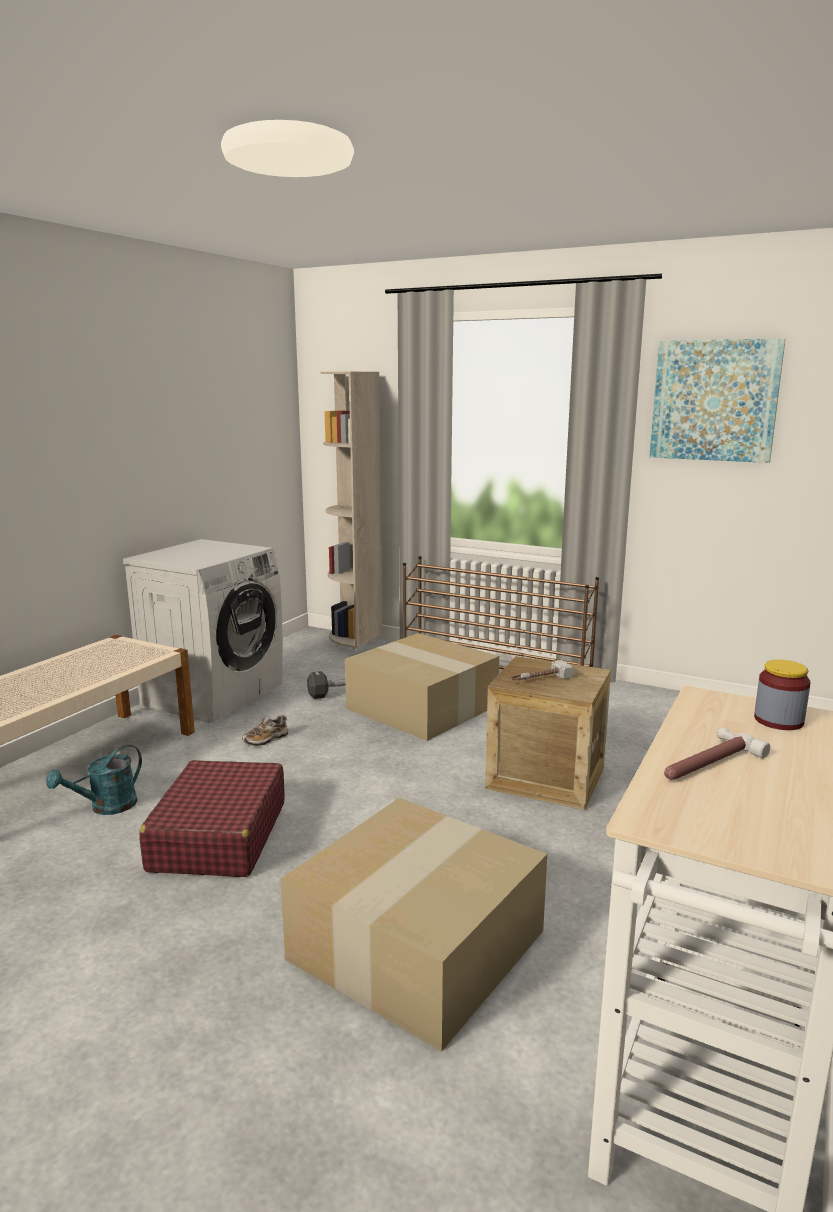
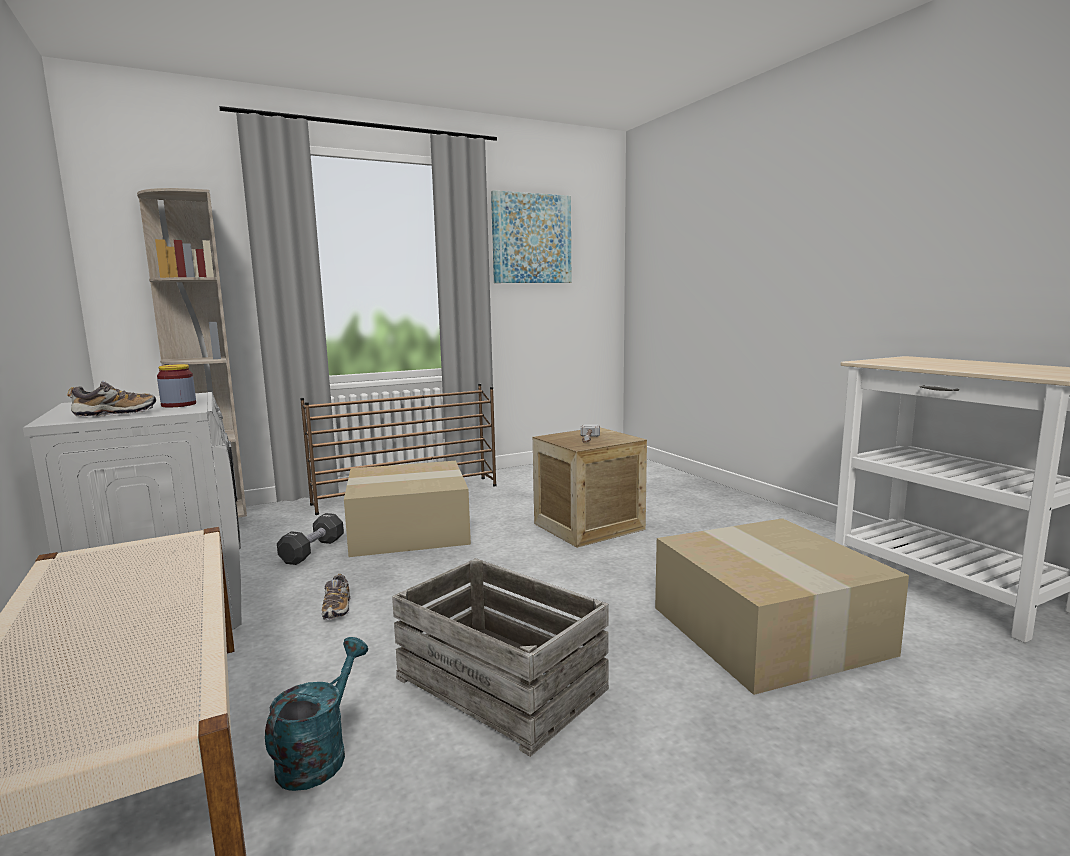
camera: 55 degrees left, 5 degrees down
(106, 807) = (319, 754): turquoise watering can -> turquoise watering can turned 150 degrees counterclockwise
(172, 558) = (115, 414): none -> shoe
(218, 836) = (502, 682): red suitcase -> crate
(706, 763) = (972, 368): hammer -> none
(778, 720) = (908, 360): jar -> jar (179, 405)

